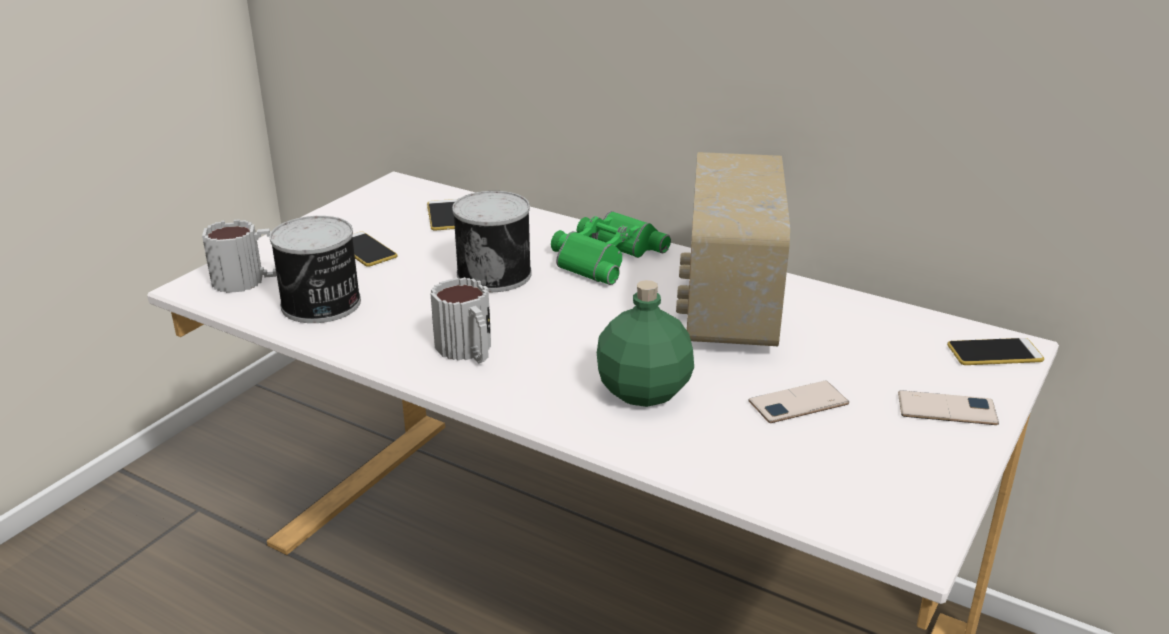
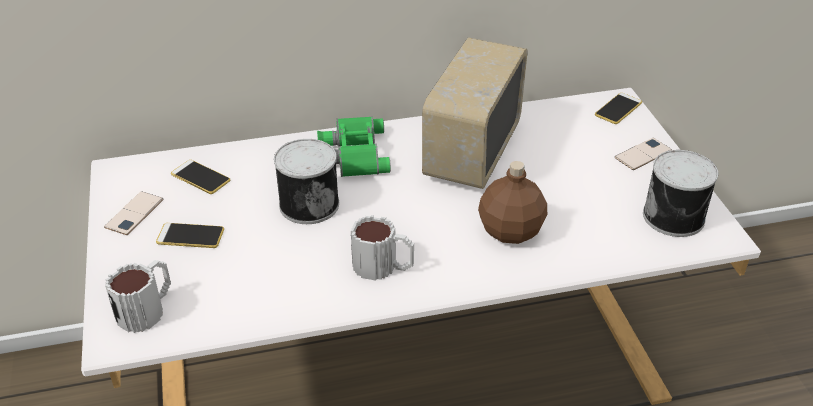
camera: 45 degrees left, 10 degrees up
(321, 304) = (236, 294): can -> can (675, 217)
(644, 391) = (510, 230): green bottle -> brown bottle
(727, 308) = (471, 152): radio -> radio turned 60 degrees clockwise
(798, 403) = (584, 191): phone -> phone (134, 213)

